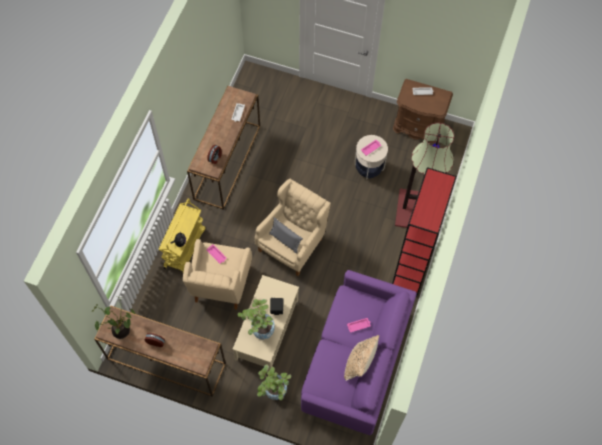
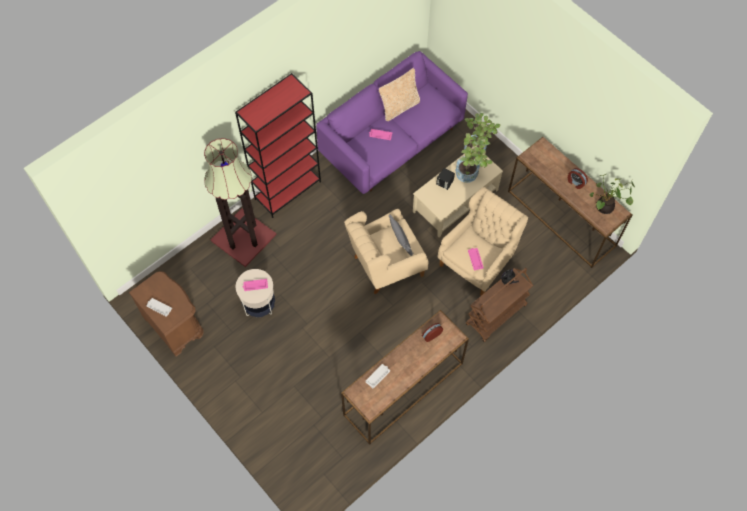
camera: 150 degrees left, 0 degrees up
(184, 248) = (496, 315): yellow cart -> brown cart

